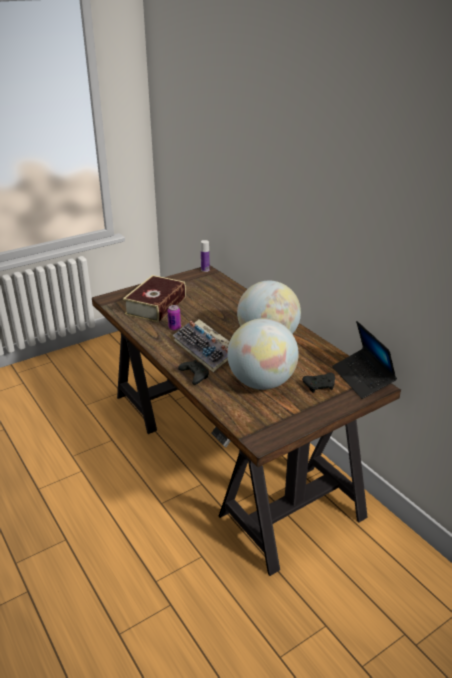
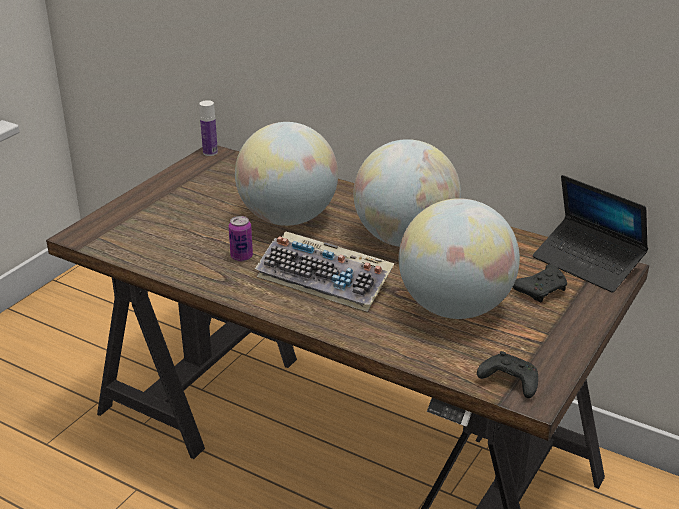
camera: 25 degrees left, 0 degrees up
(156, 306) = (177, 228): book -> none
(194, 376) = (342, 326): black game controller -> black game controller (508, 382)
(215, 313) = (288, 218): none -> globe

